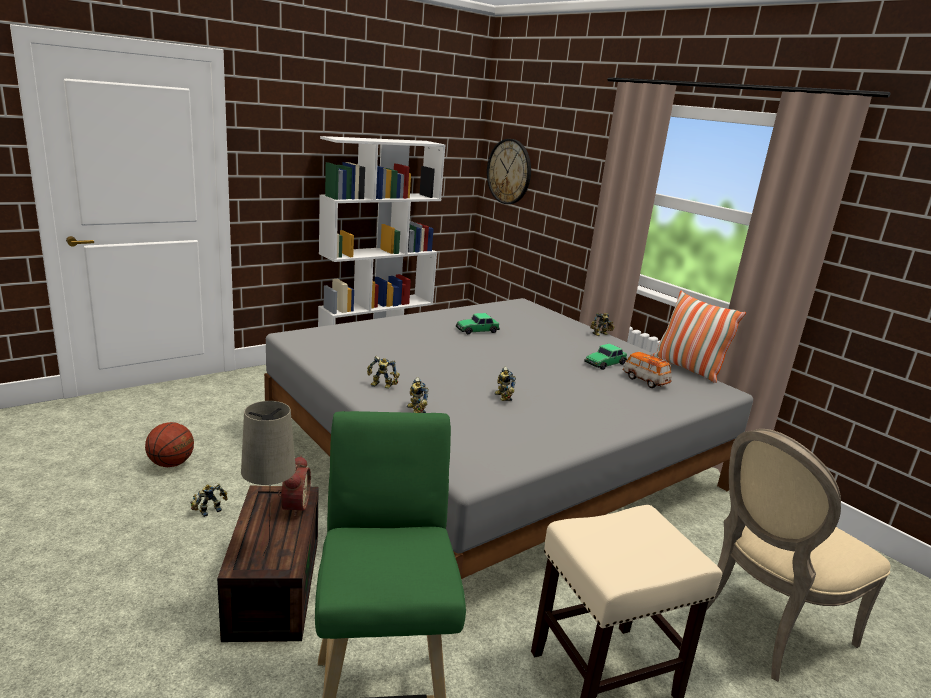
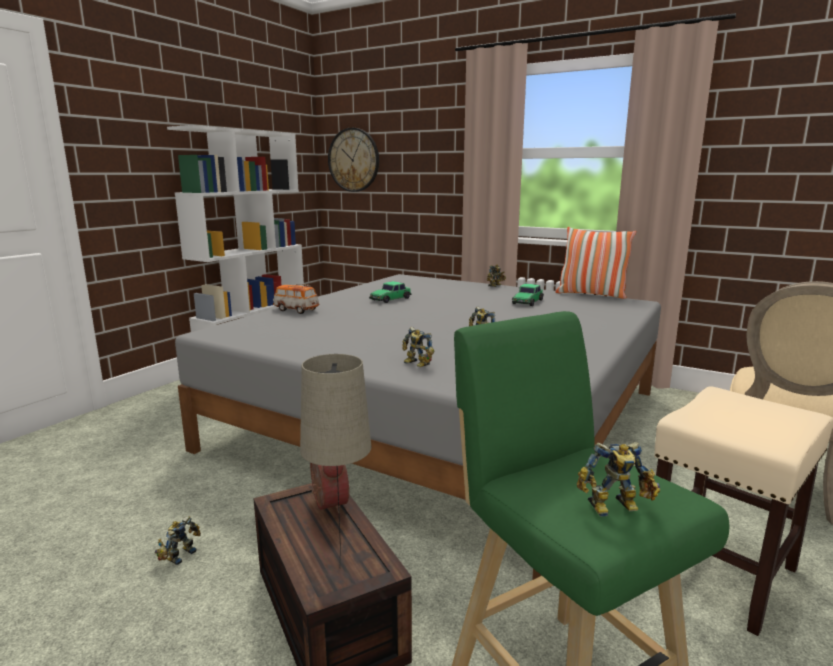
camera: 20 degrees left, 5 degrees down
(171, 464) = (90, 519): basketball -> none
(381, 386) = (357, 353): toy robot -> toy robot (616, 508)
(645, 380) = (574, 307): toy car -> toy car (296, 310)

